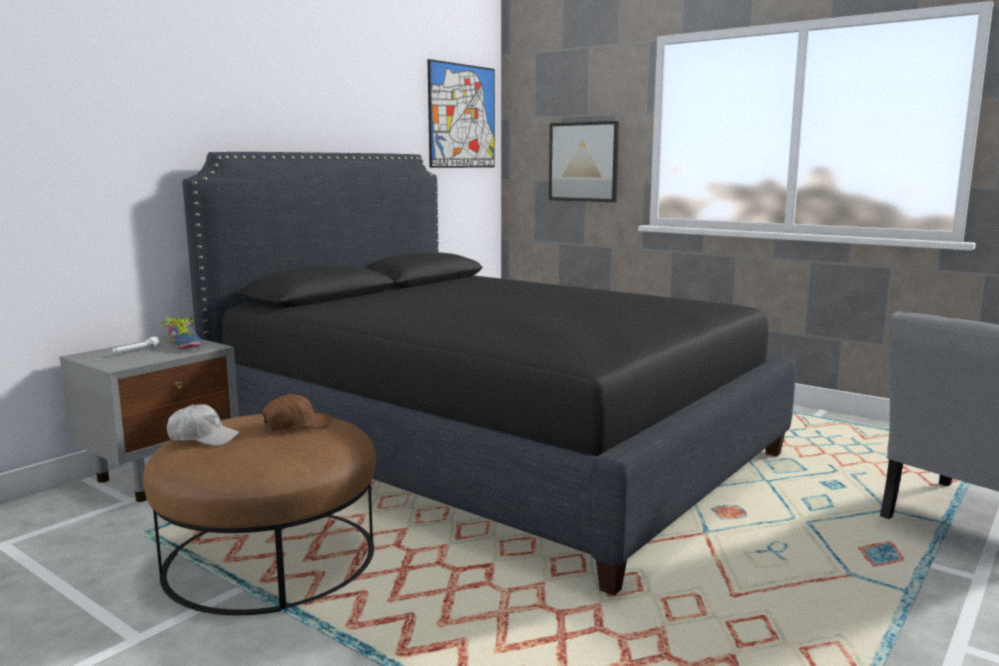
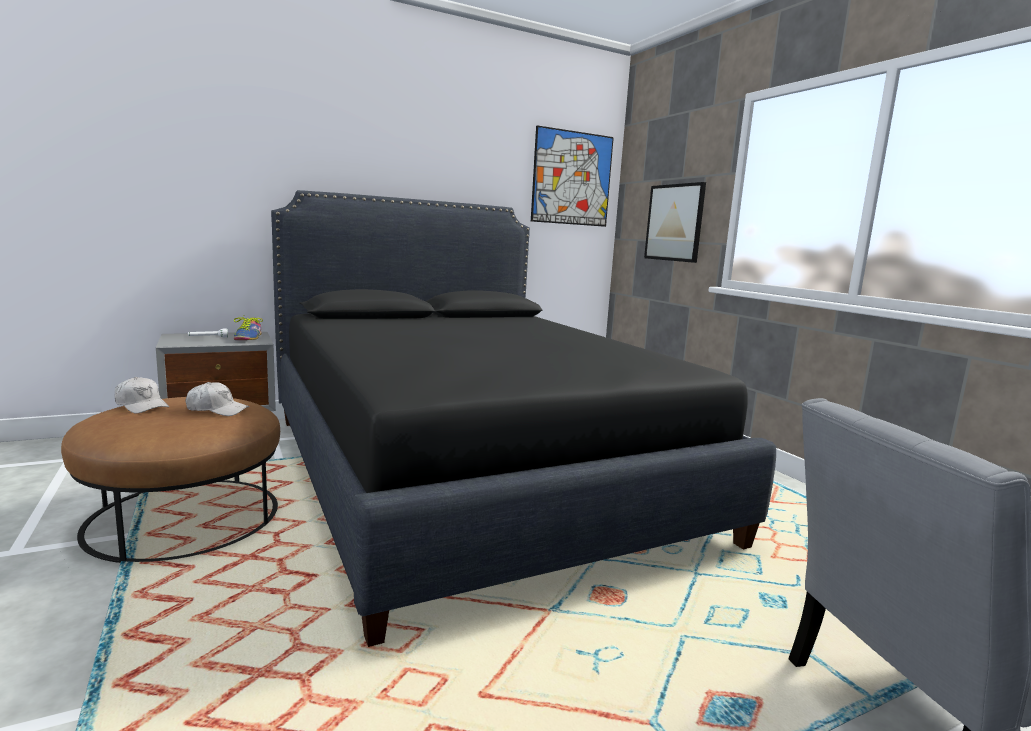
camera: 25 degrees right, 0 degrees up
(297, 425) = (217, 410): brown cap -> white cap

